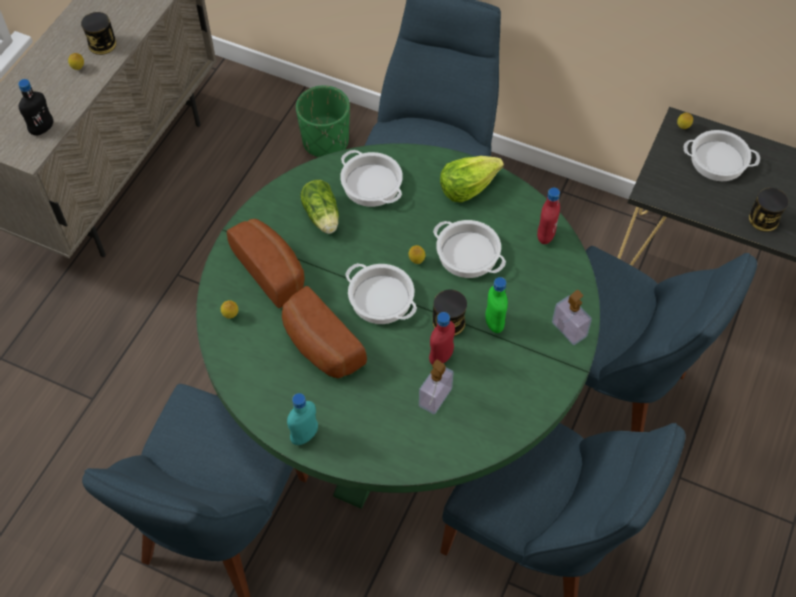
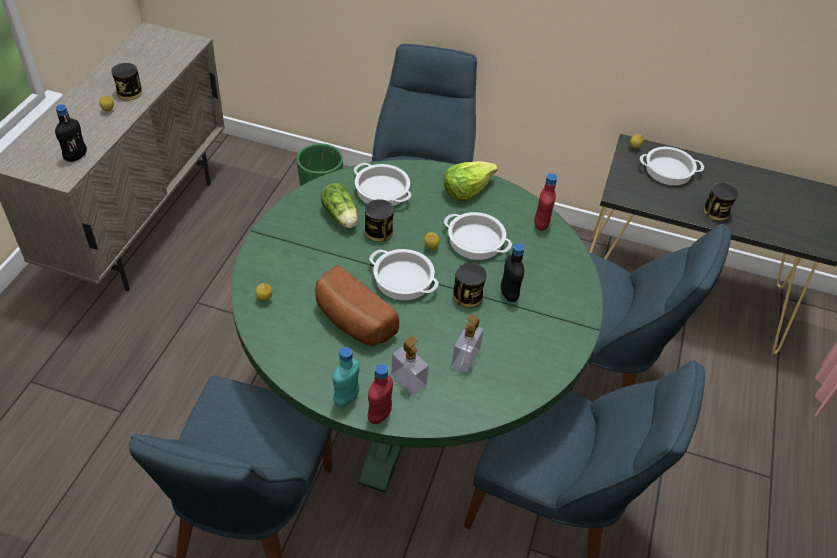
camera: 10 degrees left, 10 degrees down
(272, 269) = (300, 260): bread -> none
(361, 237) = (378, 232): none -> can
(441, 357) = (465, 324): red bottle -> red bottle (379, 415)
(494, 323) = (508, 294): green bottle -> black bottle
(569, 329) = (576, 296): soap dispenser -> soap dispenser (408, 380)

